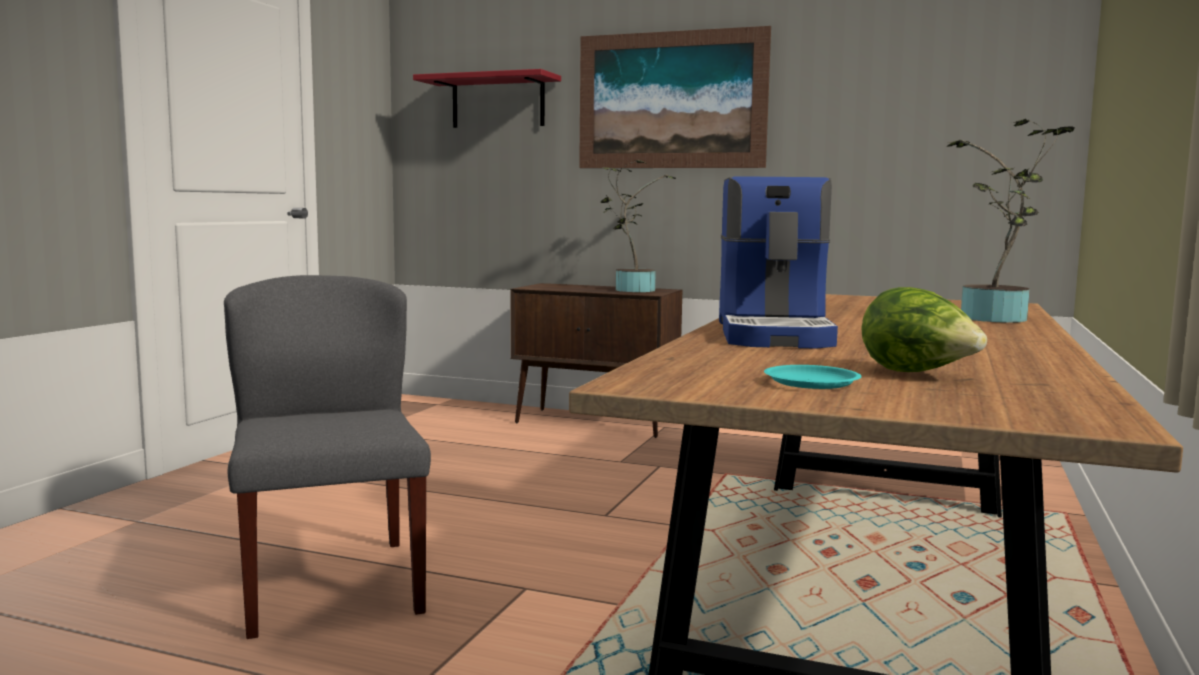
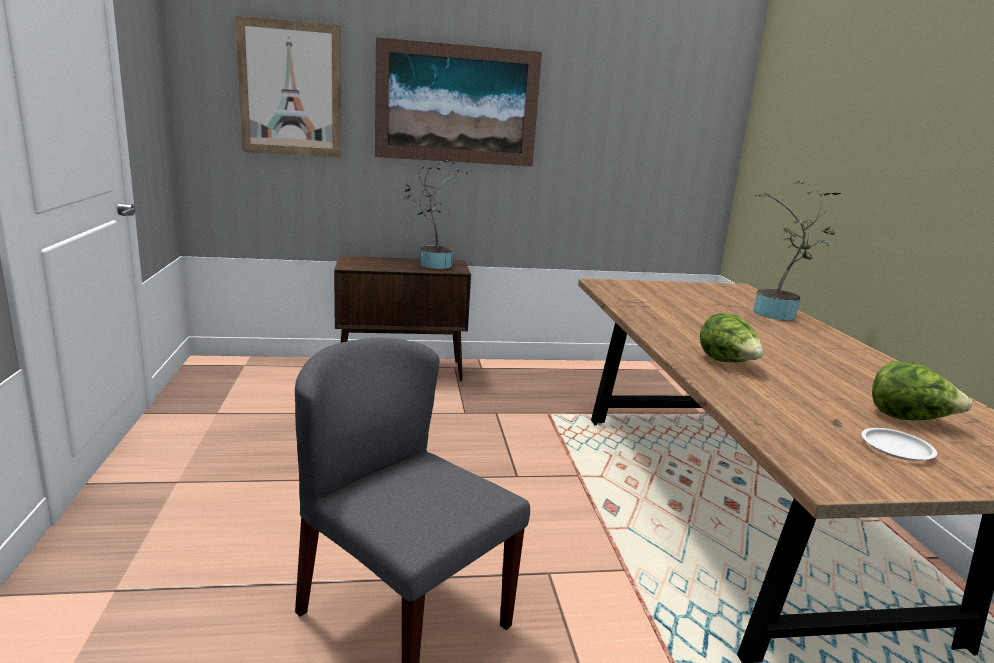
camera: 30 degrees left, 10 degrees up
(498, 102) = (290, 89): red shelf -> picture
(775, 334) = (727, 363): coffee machine -> lettuce
(812, 382) = (897, 448): turquoise plate -> white plate

